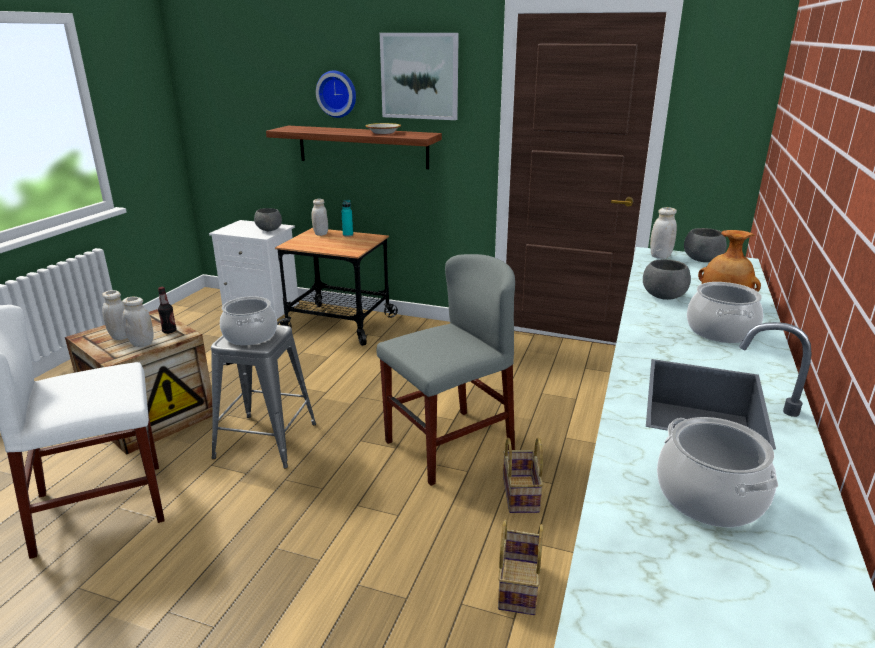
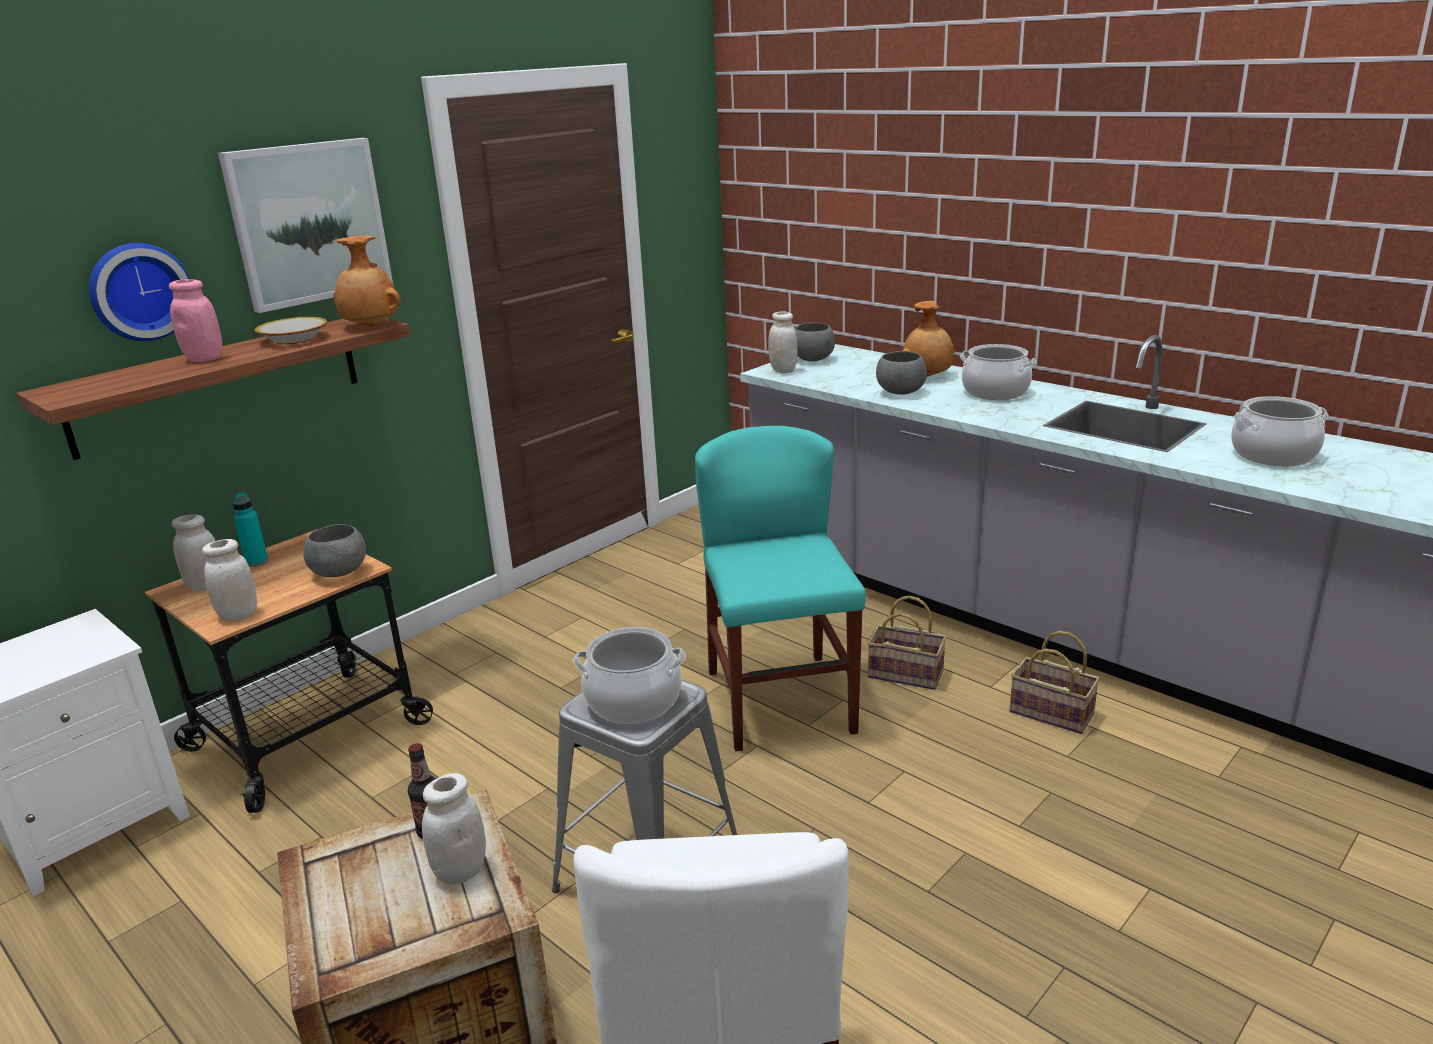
camera: 65 degrees left, 0 degrees up
(120, 336) = (390, 906): white jar -> white jar (238, 615)
(269, 230) = (81, 639): grey bowl -> grey bowl (340, 573)
(343, 130) = (204, 359): none -> pink jar
(415, 136) = (370, 326): none -> brown vase
(448, 446) = (780, 701): grey chair -> turquoise chair

